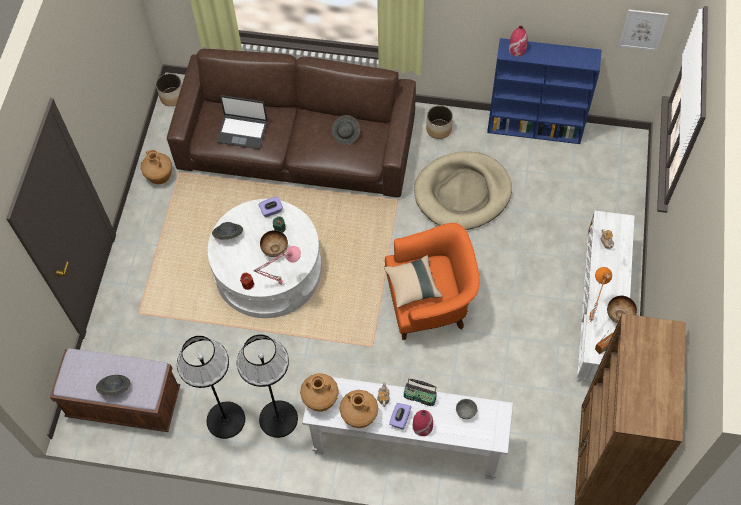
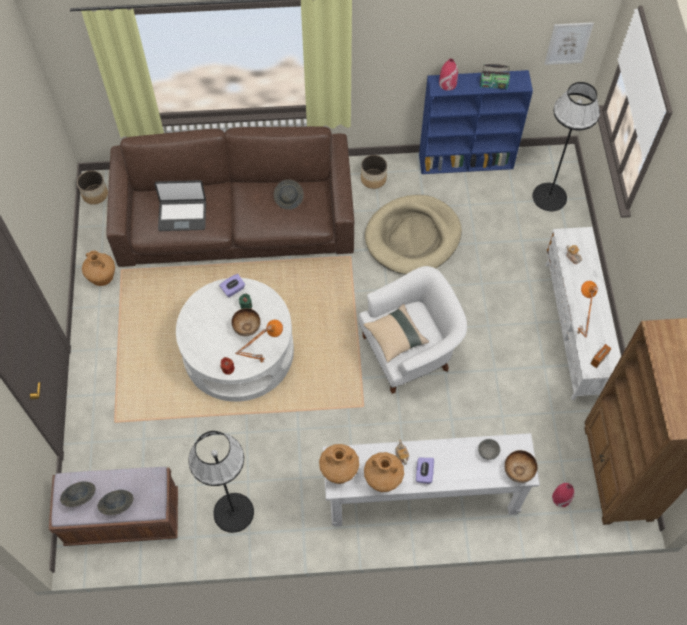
camera: 15 degrees left, 0 degrees up
(228, 235) = (194, 323): grey hat -> grey hat (79, 497)
(278, 418) = (287, 499): black floor lamp -> black floor lamp (549, 196)
(281, 283) = (262, 361): pink table lamp -> orange table lamp
(420, 396) = (438, 446): radio -> radio (493, 84)
(422, 426) = (448, 476): red vase -> red vase (561, 498)
(430, 304) = (410, 352): orange armchair -> white armchair
(619, 315) = (604, 326): bowl -> bowl (518, 471)

